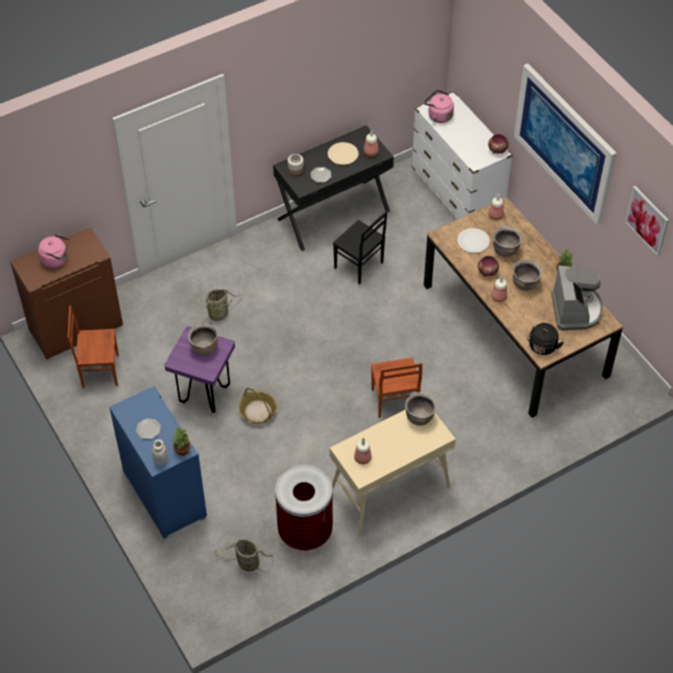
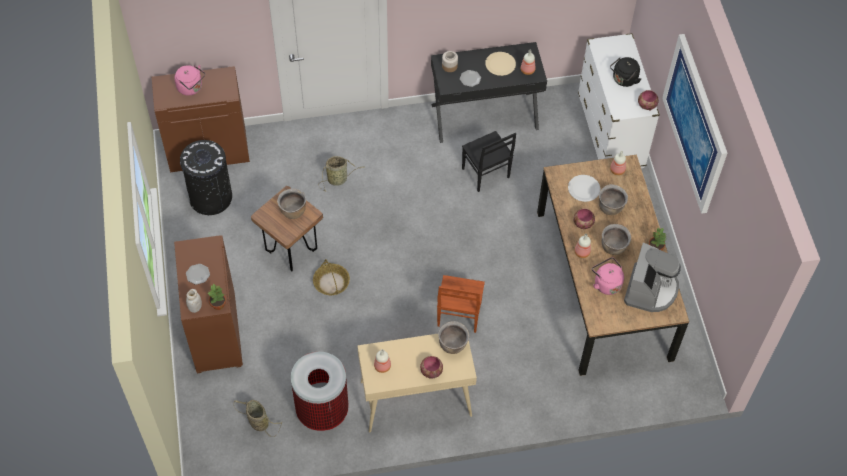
camera: 20 degrees right, 5 degrees up
(99, 370) = (211, 198): brown chair -> black trash can
(163, 494) = (214, 331): blue cabinet -> brown cabinet
(205, 395) = (291, 251): purple stool -> brown stool
(410, 448) = (430, 371): none -> bowl
(438, 115) = (606, 53): pink kettle -> pink kettle (606, 283)
(542, 348) = (600, 316): black kettle -> black kettle (624, 80)
(647, 220) = (736, 229): picture -> none

